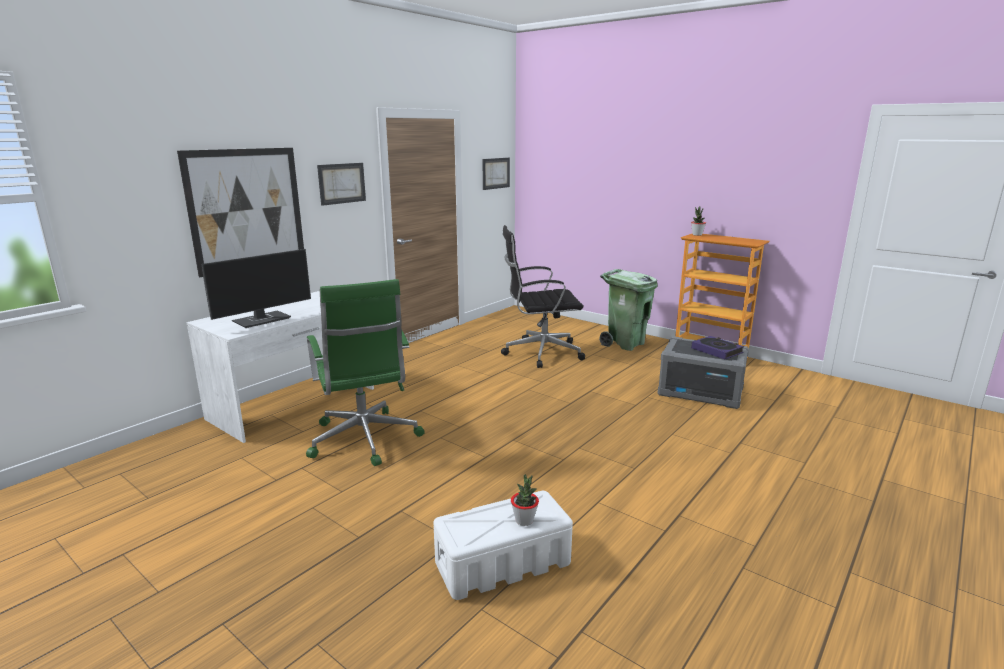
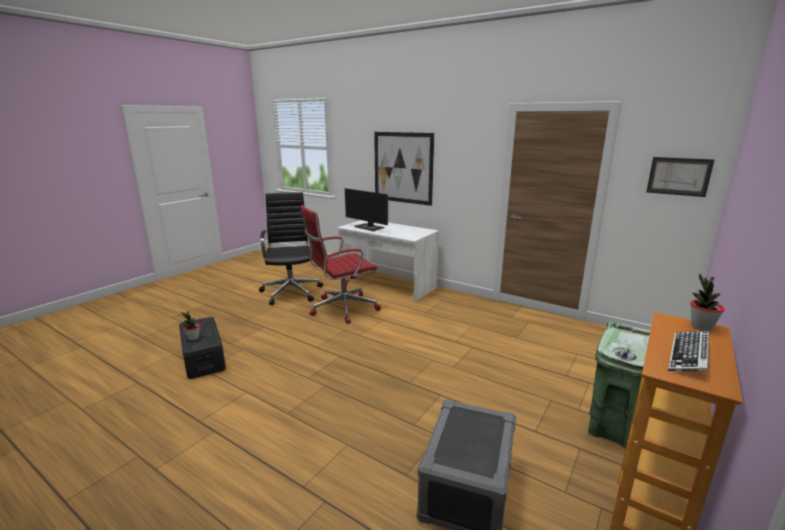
camera: 85 degrees right, 0 degrees up
(341, 183) = (467, 161): picture -> none
(364, 440) = (342, 308): green office chair -> red office chair
(502, 563) = (203, 358): white storage box -> black storage box
(540, 352) = (530, 365): black office chair -> black office chair (291, 291)
(716, 350) = (469, 448): book -> none
(734, 239) = (688, 356): none -> keyboard

